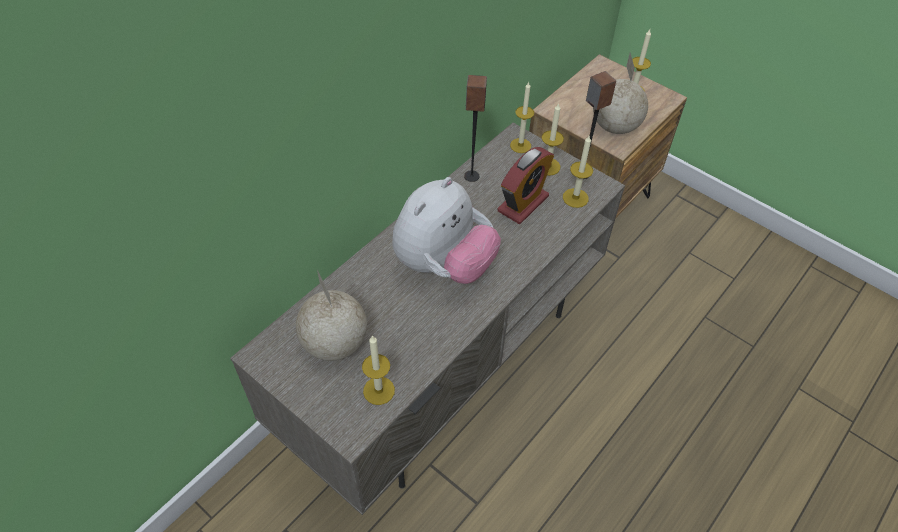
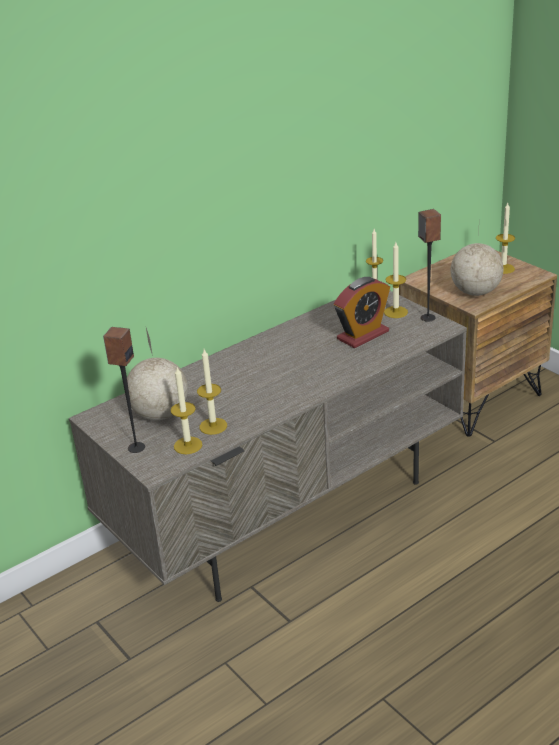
camera: 15 degrees right, 20 degrees down
(444, 265) = (275, 371): plush toy -> none
(471, 176) = (321, 315): speaker -> speaker (136, 447)
(575, 198) = (414, 333): candle -> candle (213, 426)

